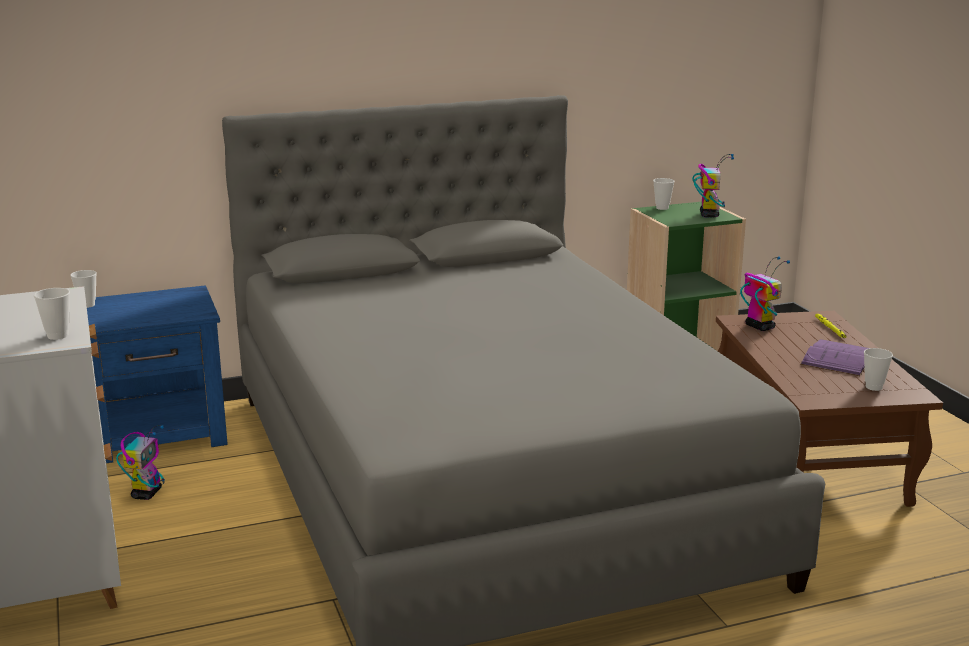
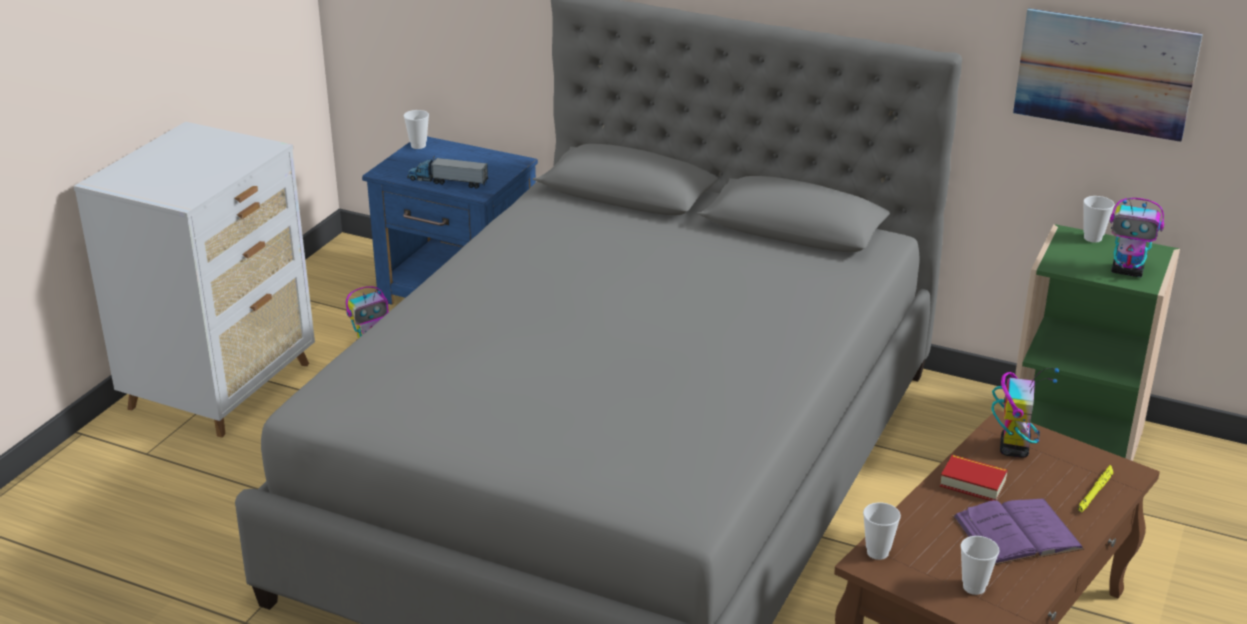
camera: 45 degrees right, 10 degrees up
(57, 336) = (188, 192): cup -> cup (877, 552)
(162, 316) = (447, 181): none -> toy truck
(647, 91) = (1104, 74): none -> picture
(709, 215) = (1128, 271): toy robot -> toy robot turned 60 degrees clockwise
(776, 348) = (972, 483): none -> book

